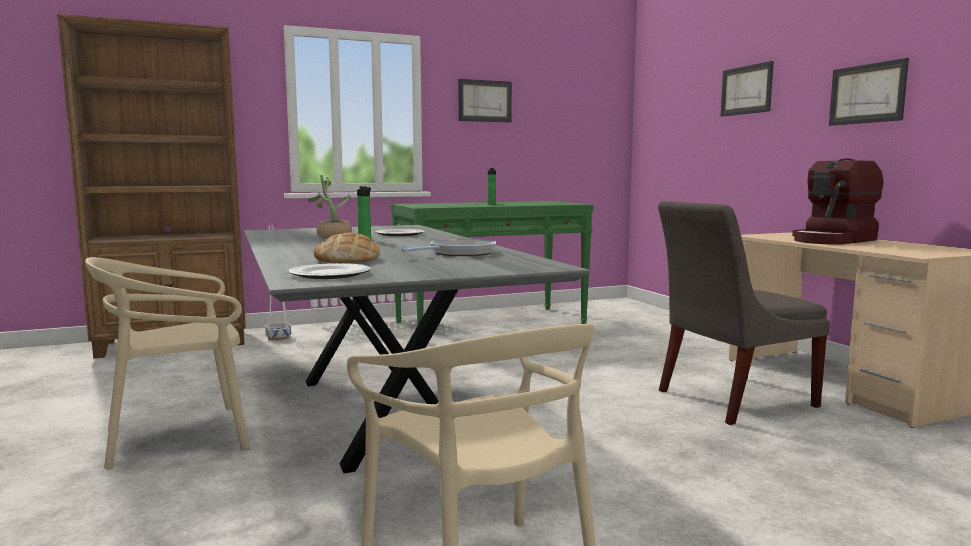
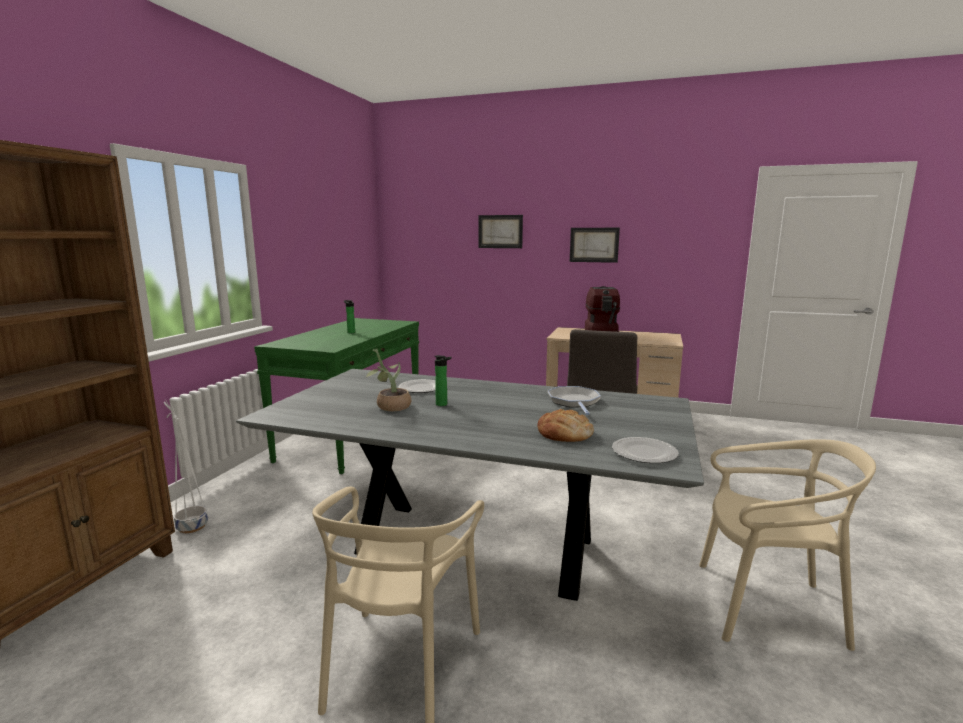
camera: 50 degrees left, 5 degrees up
(484, 101) = (297, 231): picture -> none

